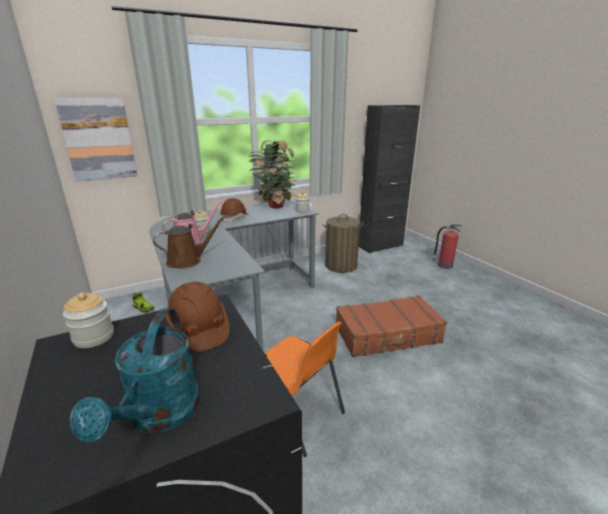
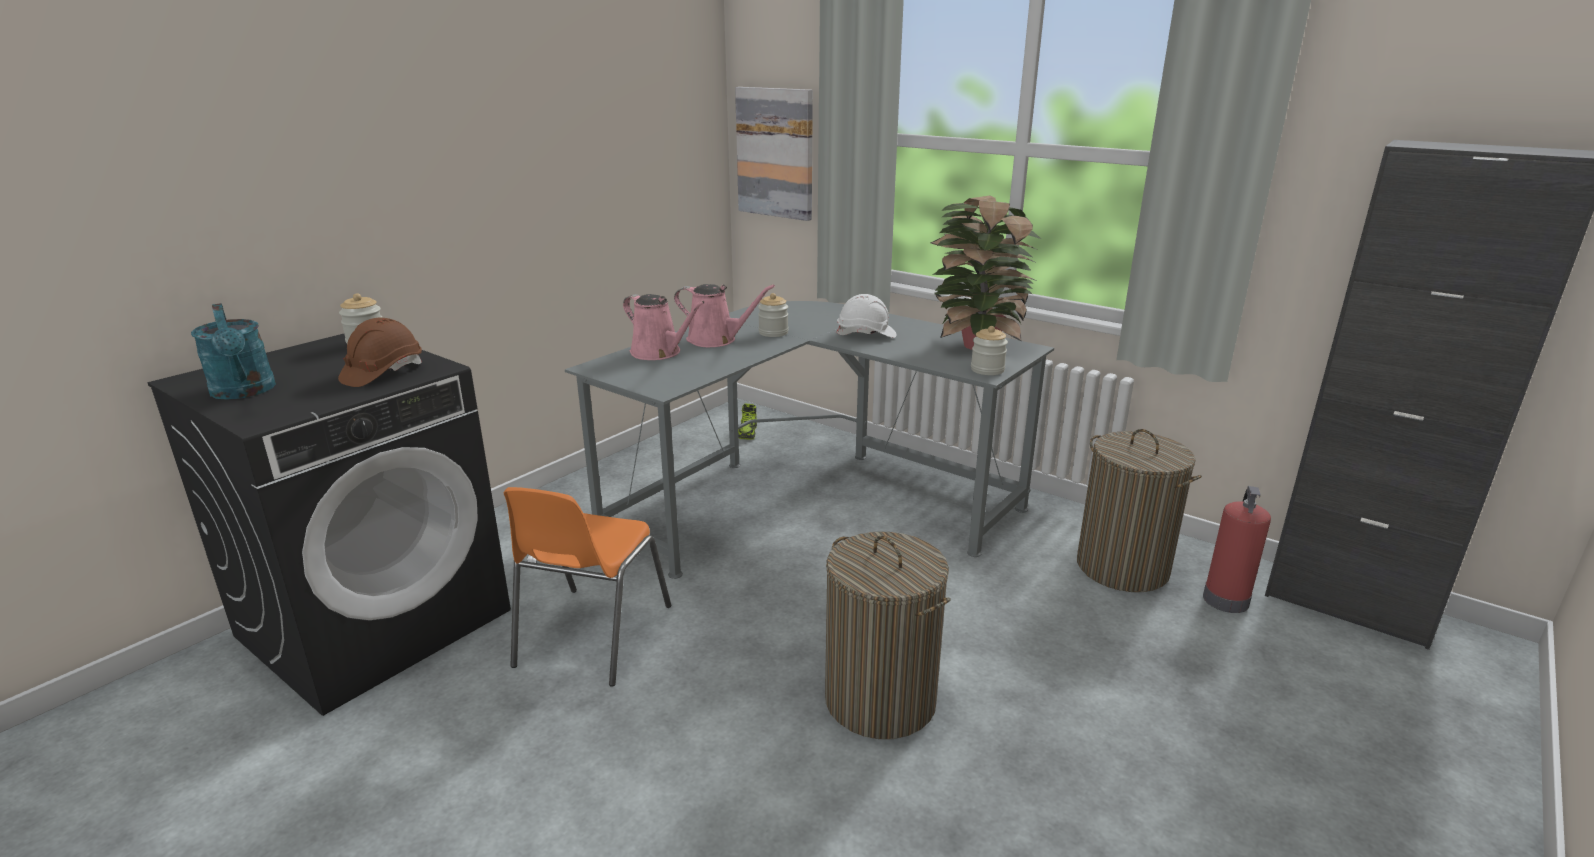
camera: 65 degrees right, 0 degrees up
(160, 416) = (244, 392): turquoise watering can -> turquoise watering can turned 105 degrees counterclockwise
(188, 261) = (659, 353): brown watering can -> pink watering can
(235, 218) = (866, 334): brown hard hat -> white hard hat
(388, 335) = (880, 700): brown suitcase -> laundry basket
(444, 265) = (1418, 767): fire extinguisher -> fire extinguisher (1225, 598)

